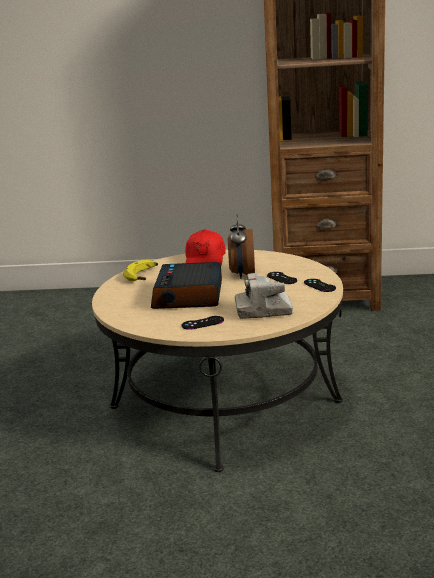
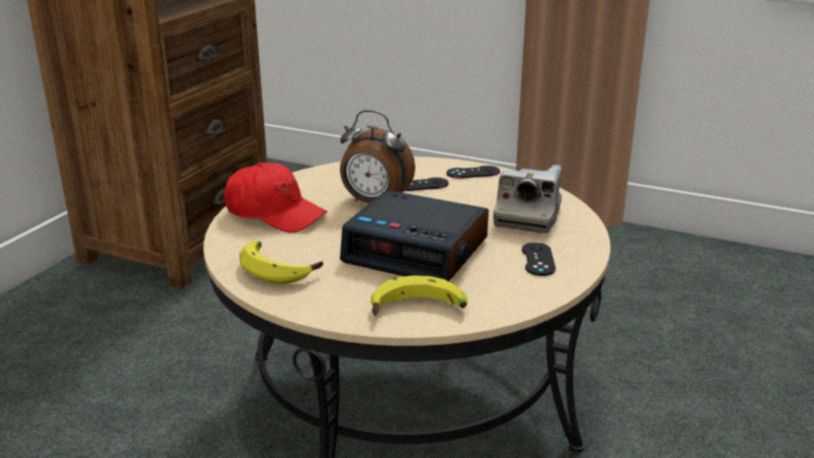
camera: 70 degrees left, 5 degrees up
(120, 309) = (418, 311): none -> banana

